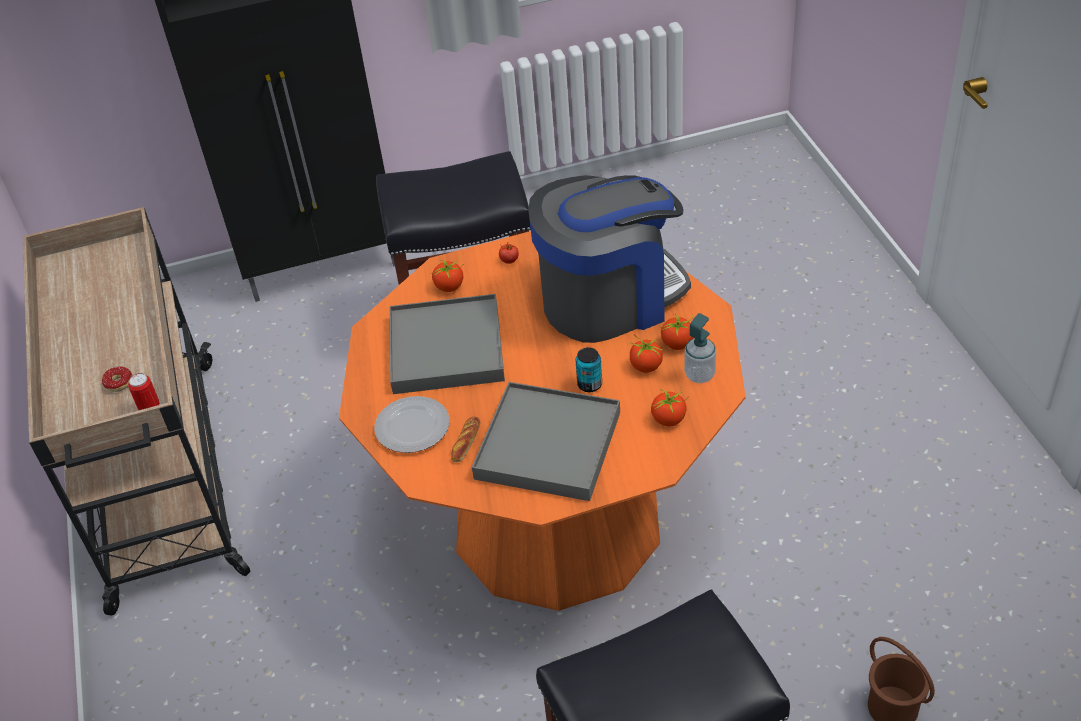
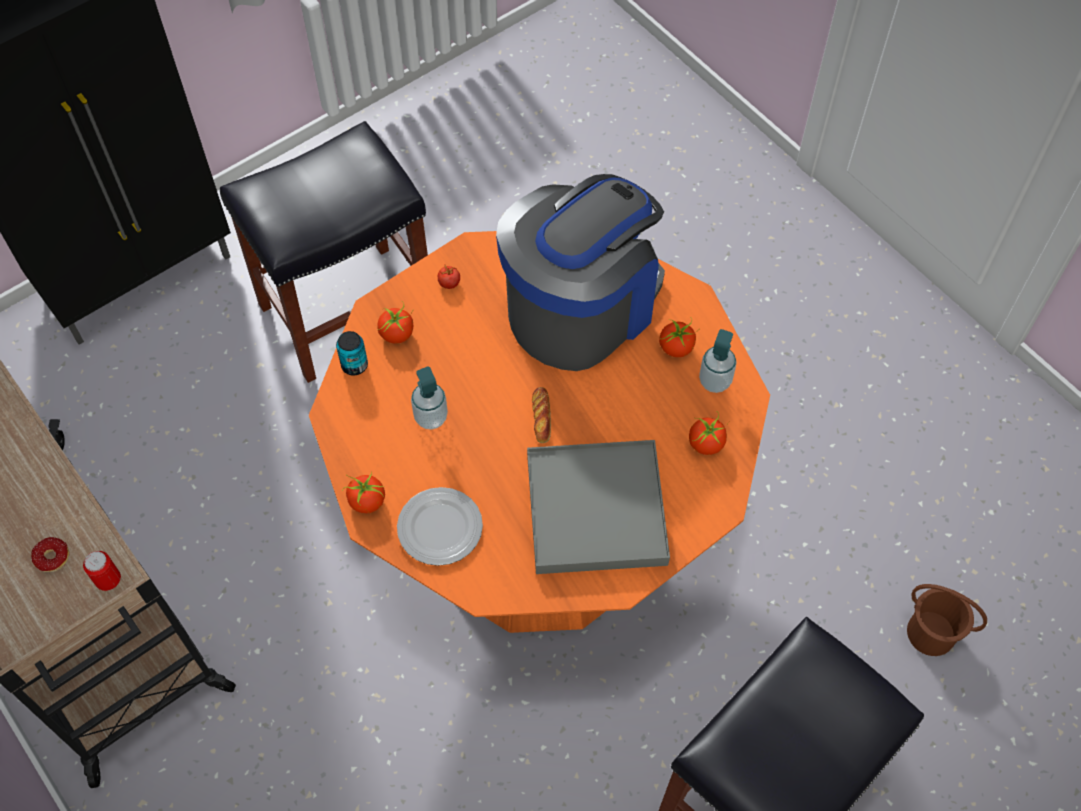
camera: 25 degrees left, 15 degrees up
(446, 349) = (431, 417): grey tray -> soap dispenser
(466, 442) = (507, 530): bread -> bread (541, 417)
(589, 384) = (607, 423): can -> can (354, 365)
(645, 366) = (655, 385): tomato -> tomato (367, 502)

